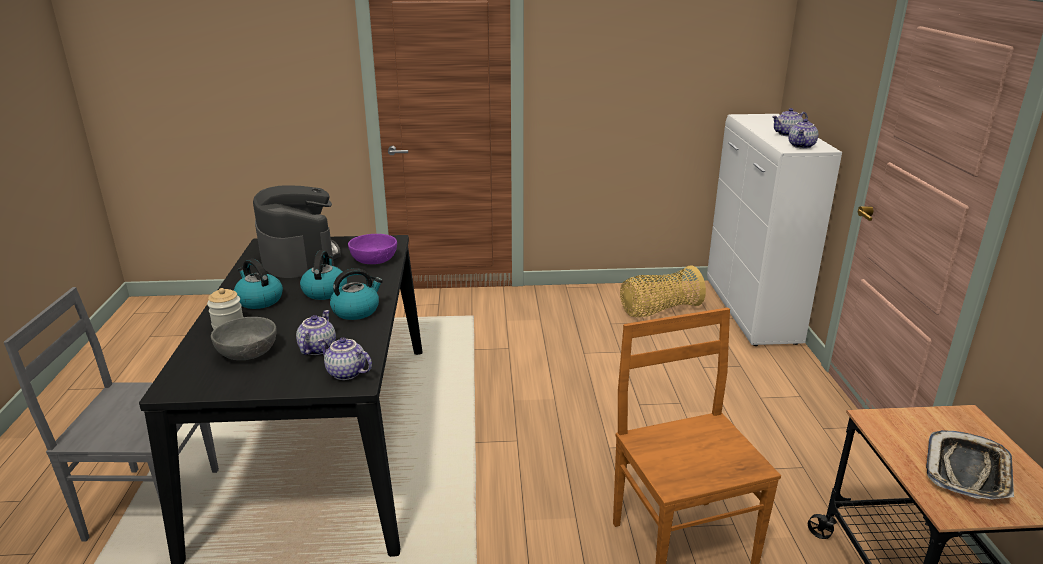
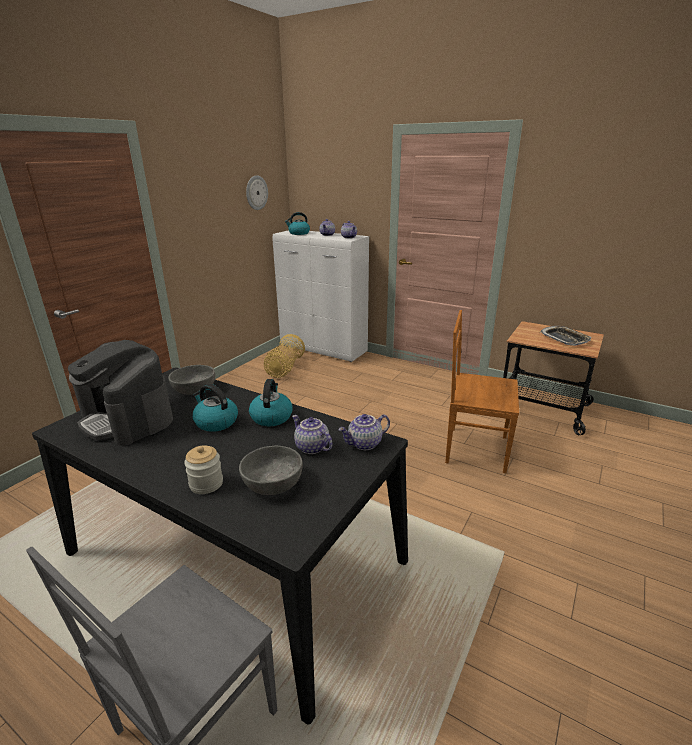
camera: 55 degrees left, 0 degrees up
(259, 300) = (180, 457): kettle -> kettle (298, 233)
(299, 257) = (127, 418): coffee machine -> coffee machine turned 150 degrees counterclockwise
(374, 259) = (194, 389): purple bowl -> grey bowl
(711, 51) = (256, 192): none -> wall clock

